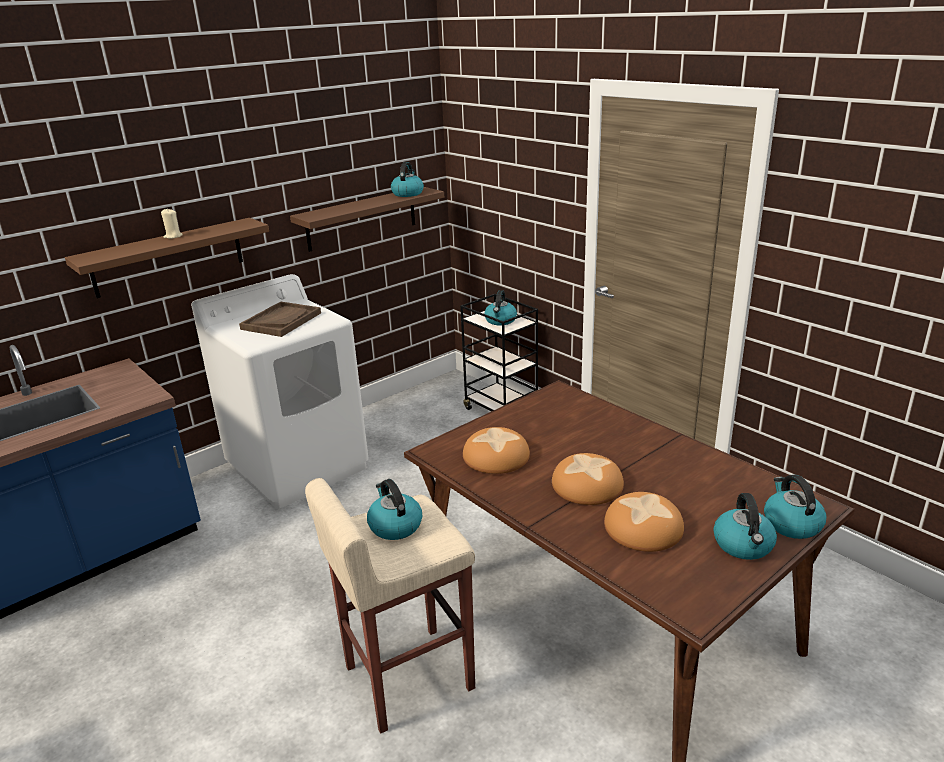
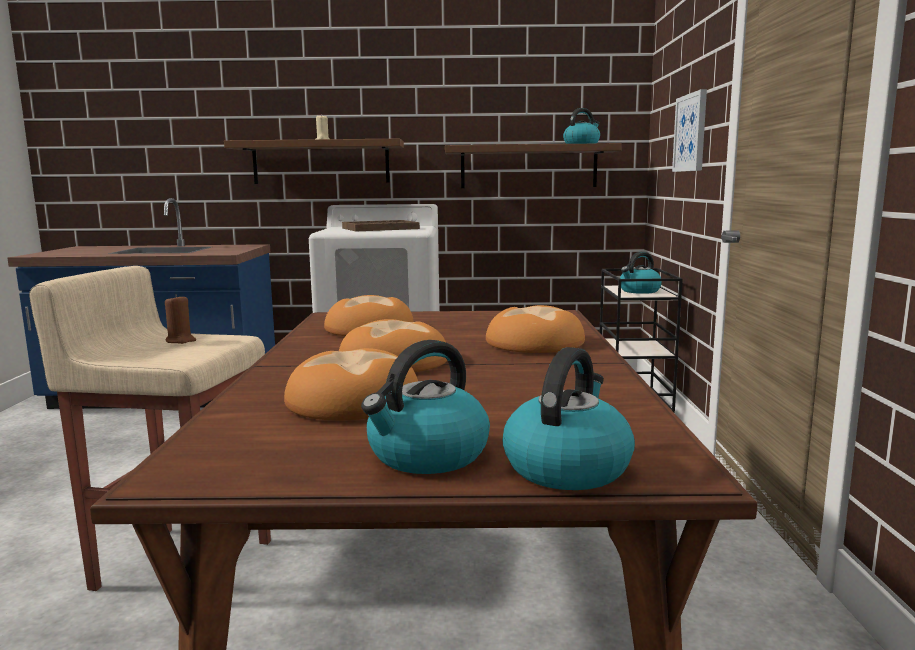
camera: 40 degrees right, 15 degrees down
(394, 525) = (180, 341): kettle -> brown candle
(527, 196) = (691, 133): none -> picture
(611, 432) = (534, 342): none -> bread

